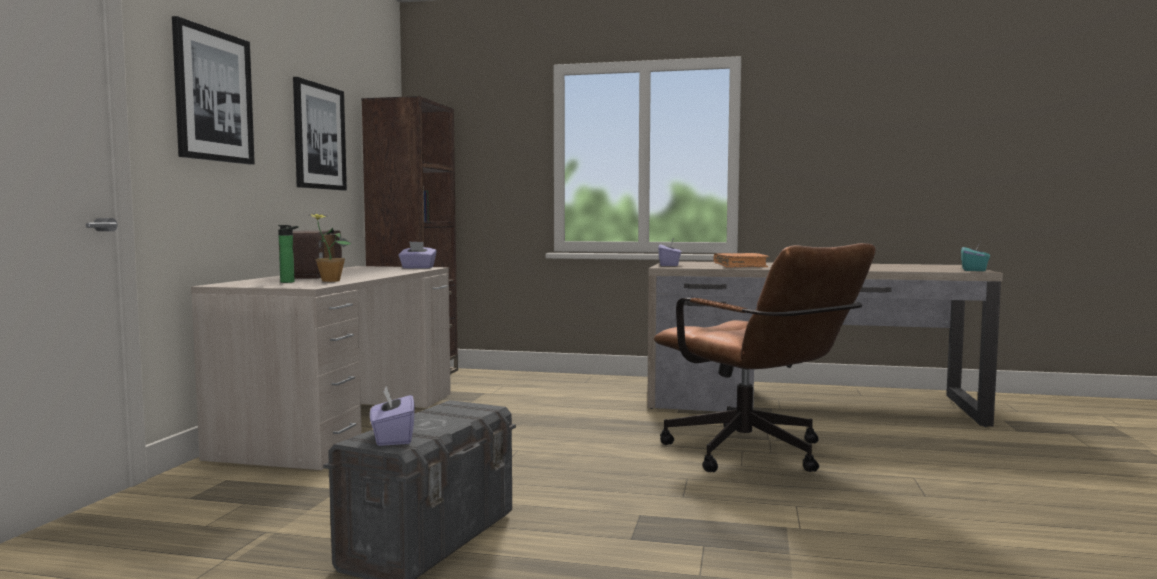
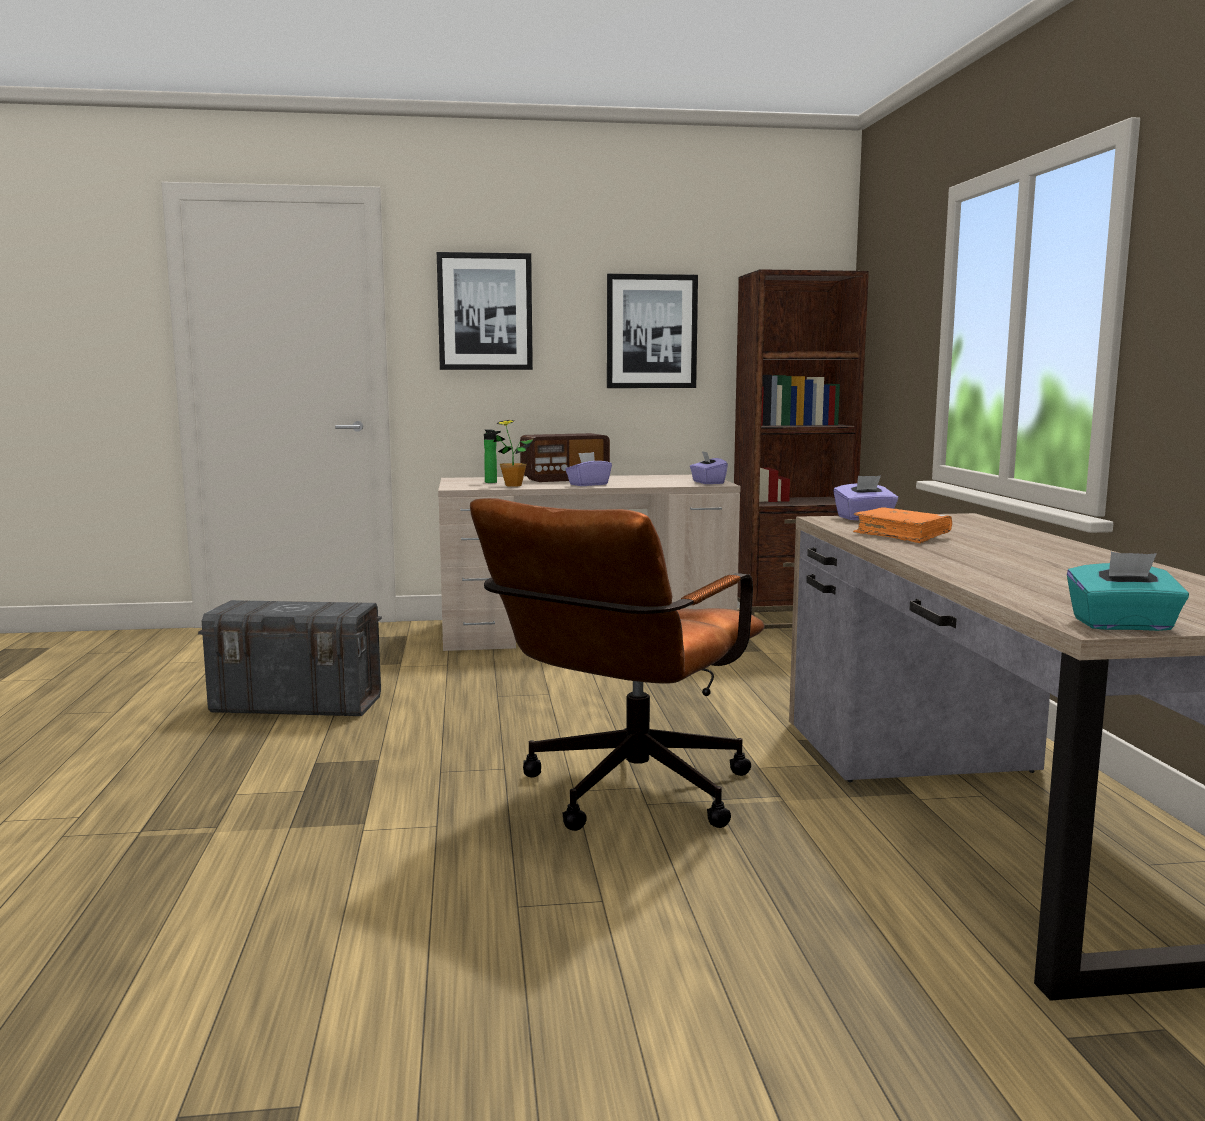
camera: 70 degrees right, 5 degrees up
(392, 438) = (245, 607): purple tissue box -> purple tissue box (588, 484)

